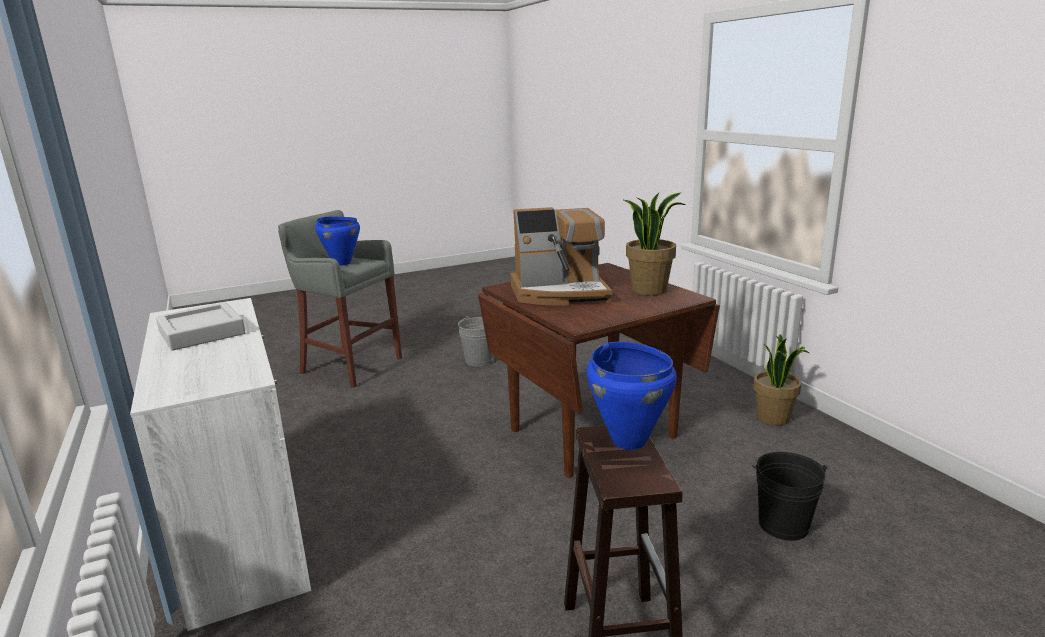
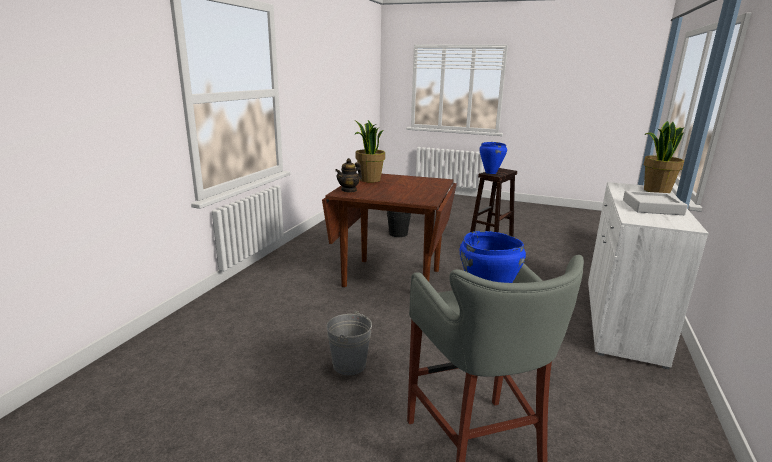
camera: 135 degrees left, 0 degrees up
(560, 293) = (410, 190): coffee machine -> none
(611, 272) = (349, 190): none -> teapot
(774, 418) = (311, 247): potted plant -> potted plant (656, 190)

